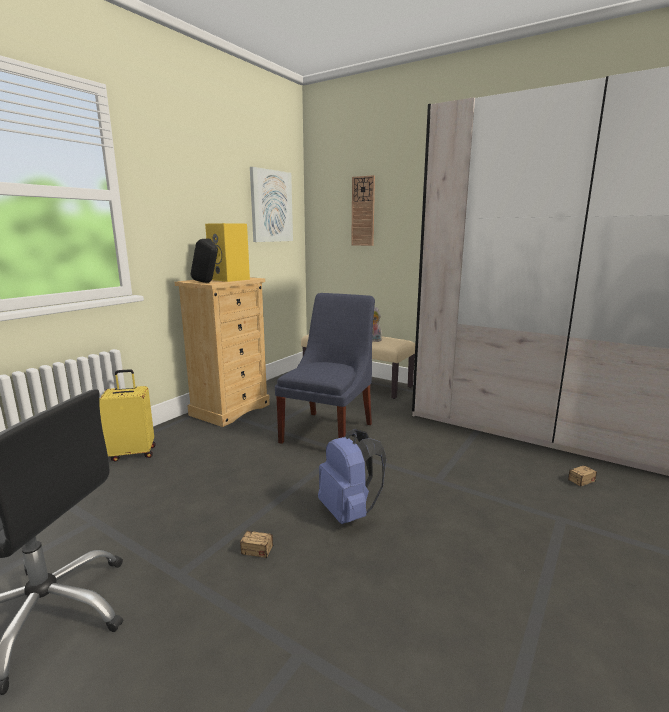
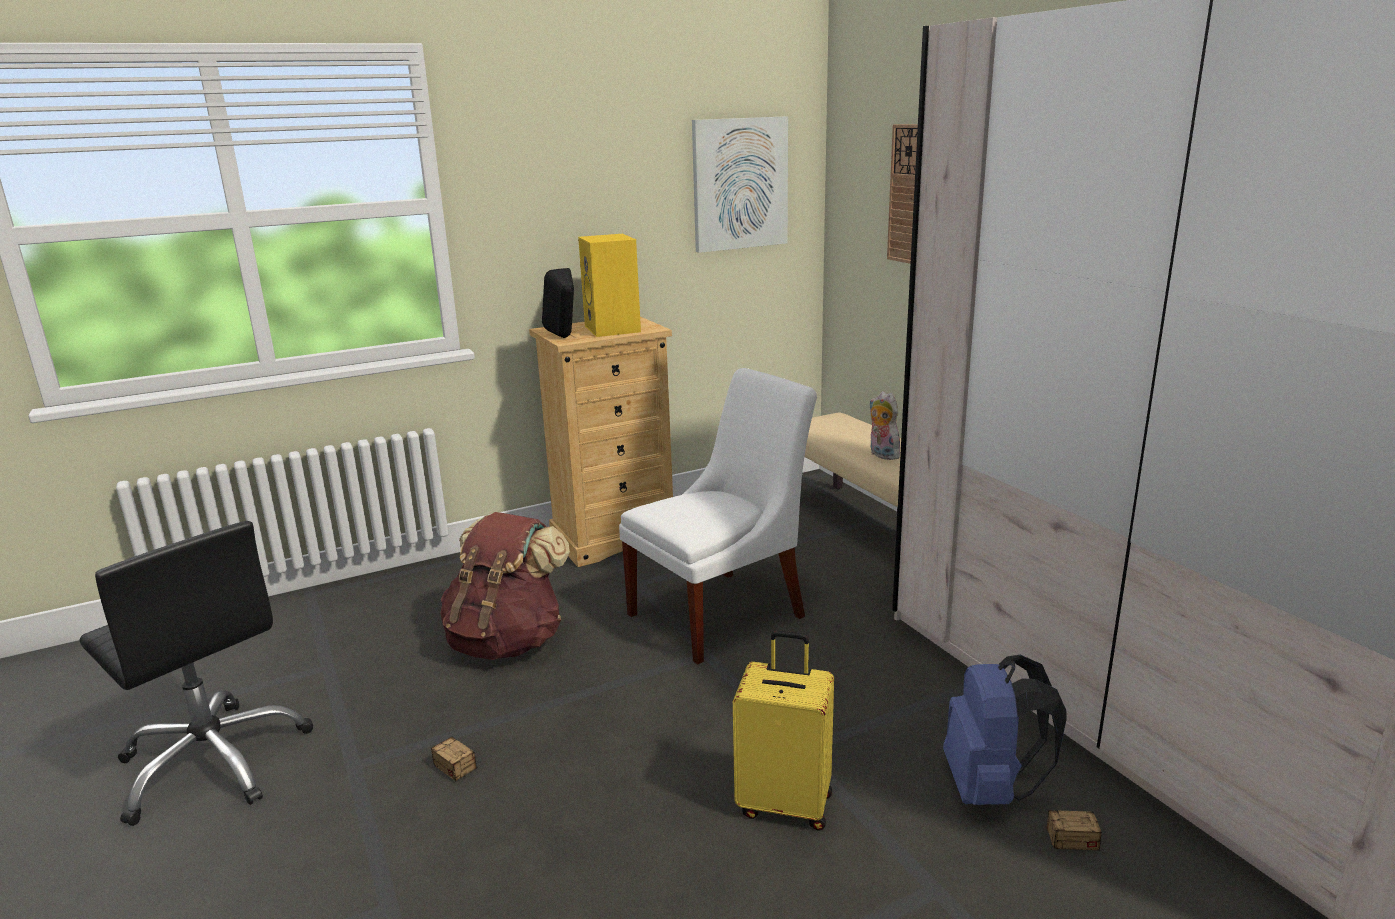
camera: 30 degrees right, 5 degrees up
(133, 453) = (437, 582): yellow suitcase -> yellow suitcase (785, 803)
(218, 473) = (508, 642): none -> brown backpack
(329, 431) = (723, 613): blue chair -> white chair
(349, 512) = (615, 756): blue backpack -> blue backpack (991, 788)

